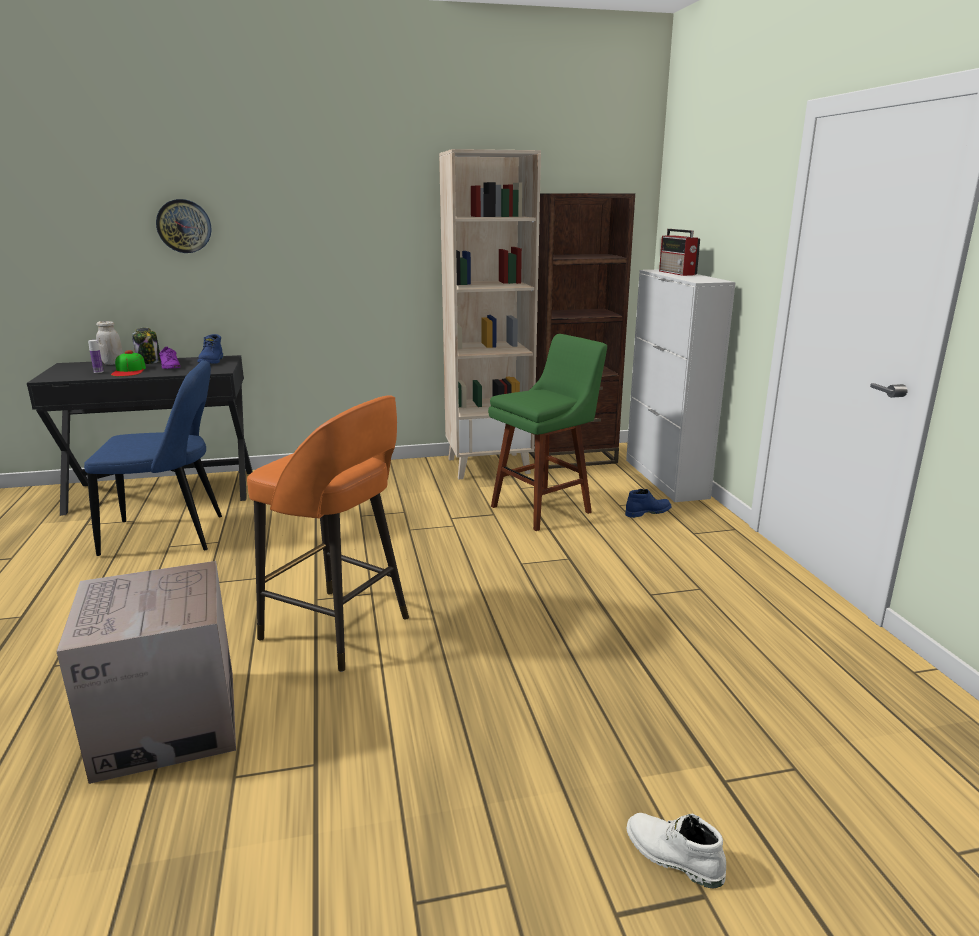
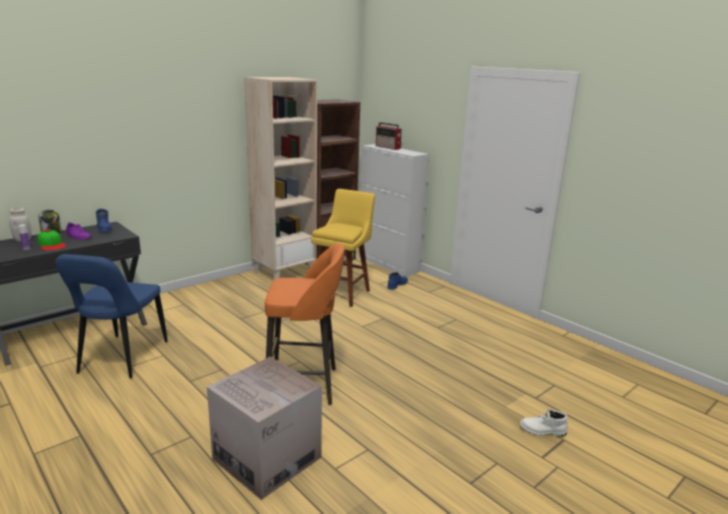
camera: 30 degrees left, 0 degrees up
(170, 535) = (121, 359): blue chair -> blue chair turned 135 degrees clockwise
(184, 226) = (72, 131): wall clock -> none
(545, 508) = (343, 293): green stool -> yellow stool

